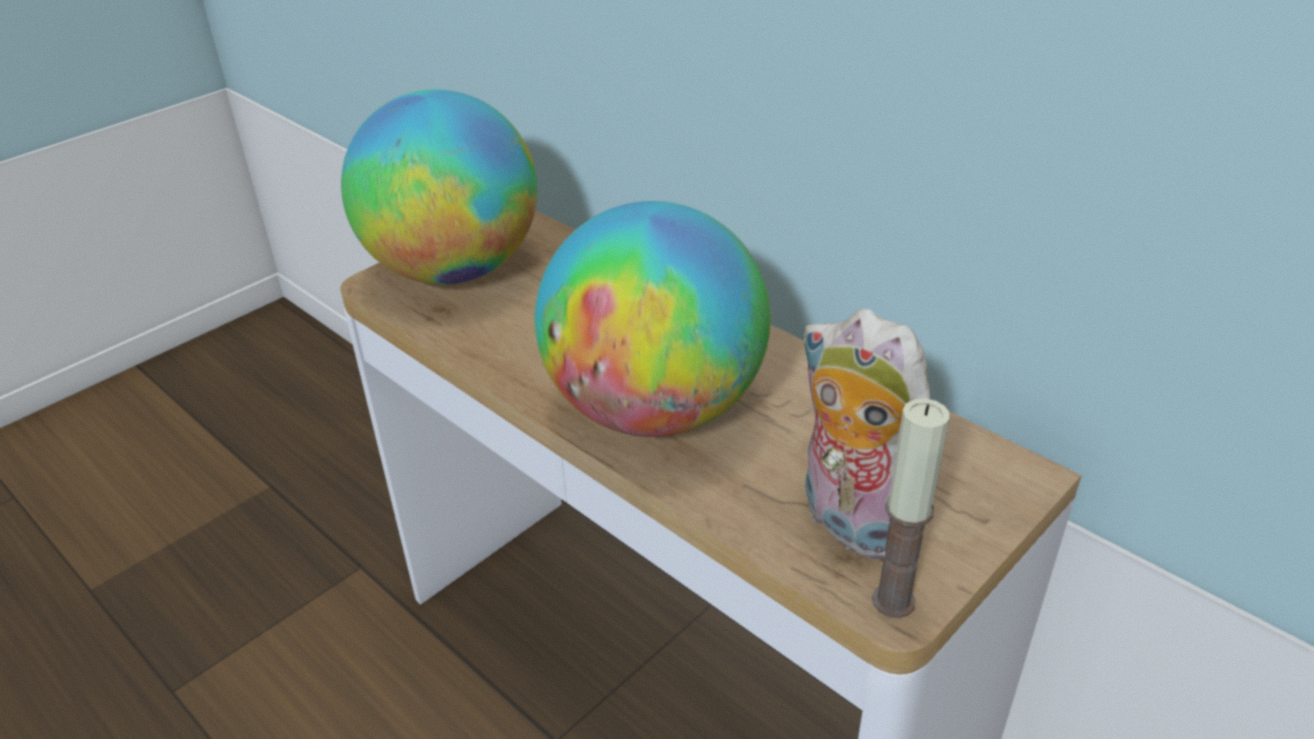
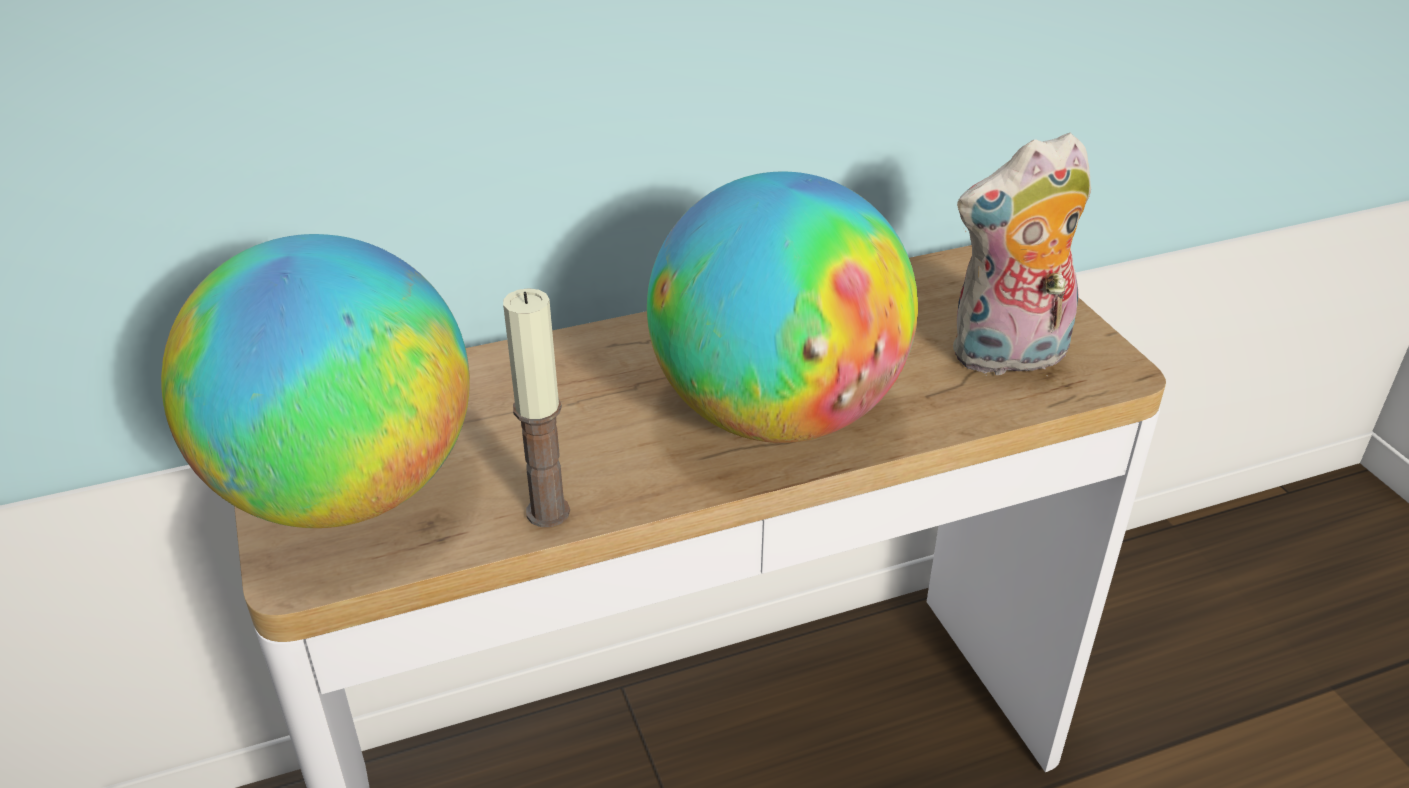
camera: 65 degrees left, 0 degrees up
(893, 601) = (1110, 369): candle -> candle (547, 512)

